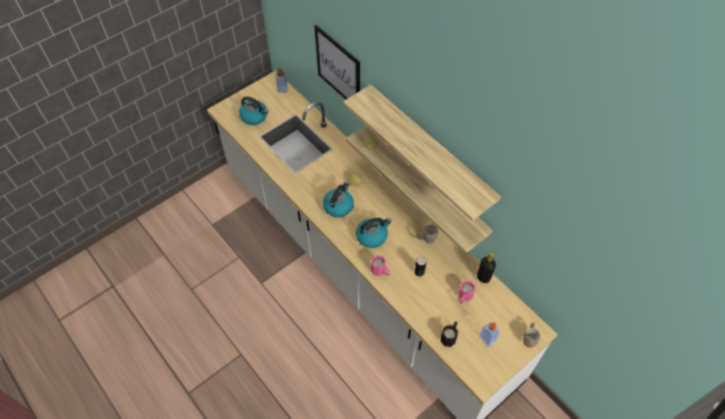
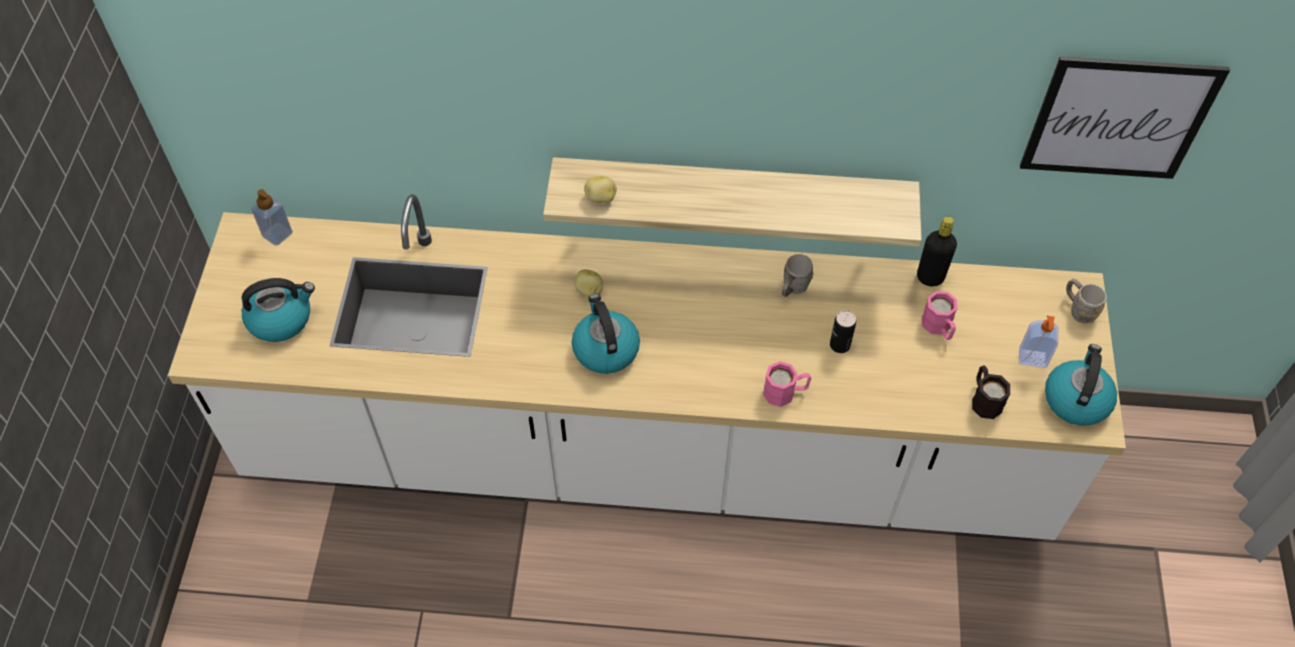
camera: 45 degrees left, 0 degrees up
(338, 68) = (432, 97): picture -> picture (1118, 118)
(372, 236) = (711, 351): kettle -> kettle (1076, 399)
(430, 149) = (734, 119): shelf -> none

